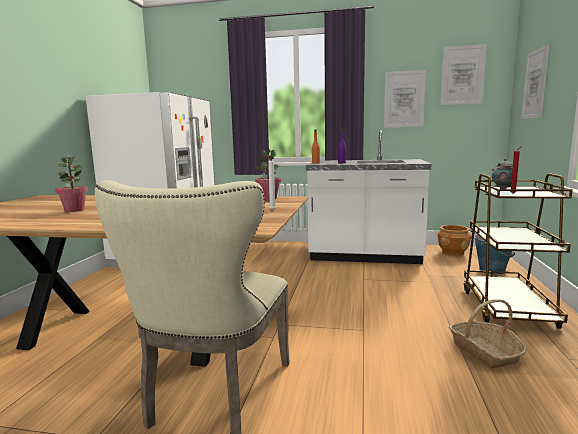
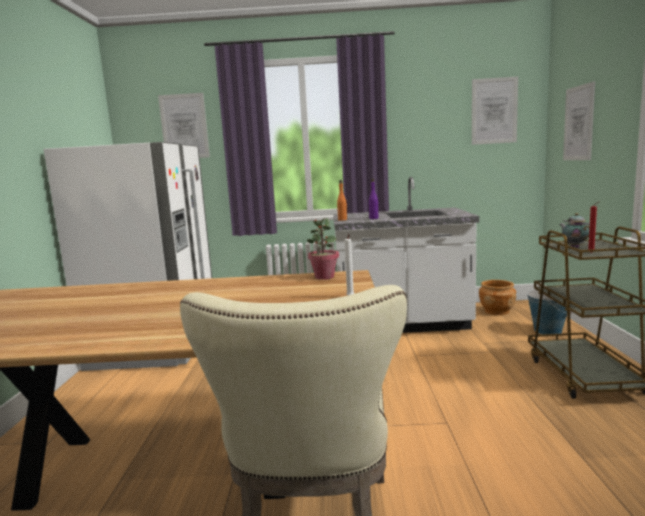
camera: 10 degrees left, 0 degrees up
(74, 210) = (86, 315): potted plant -> none
(404, 99) = (431, 139): picture -> picture (184, 126)
(485, 352) = (587, 433): basket -> none

